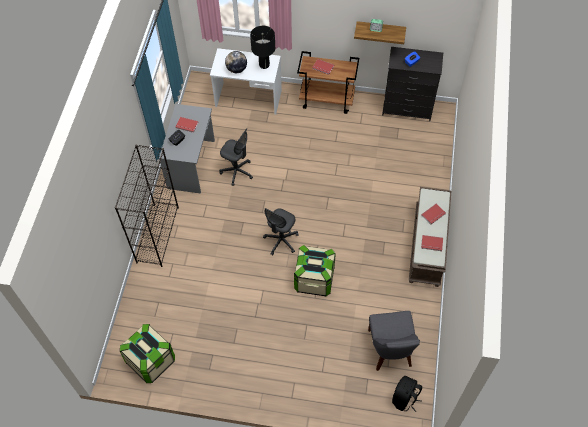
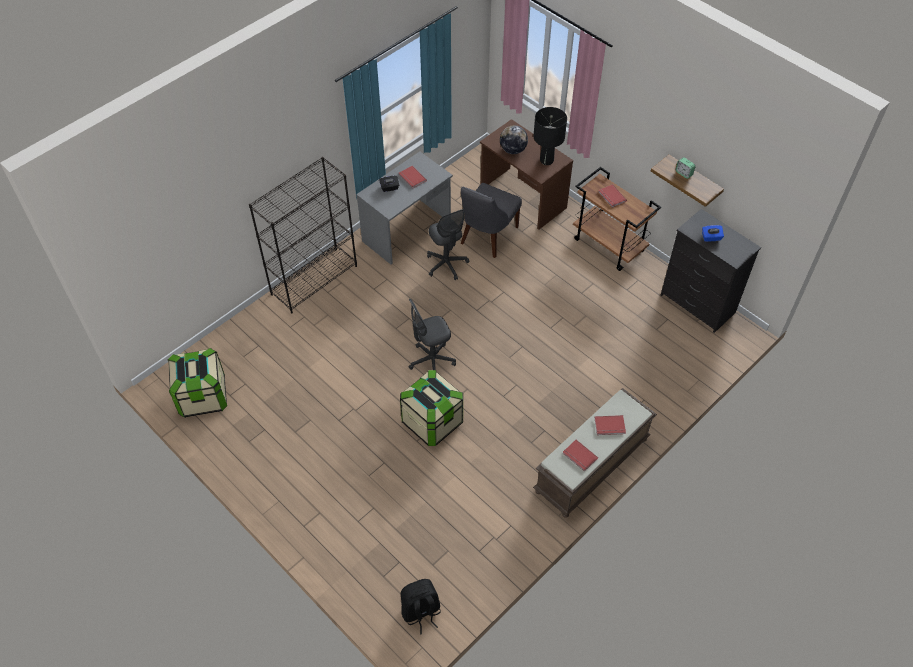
camera: 35 degrees right, 5 degrees down
(248, 99) = (522, 198): white desk -> brown desk
(390, 350) = (450, 549): grey chair -> grey chair (487, 237)

